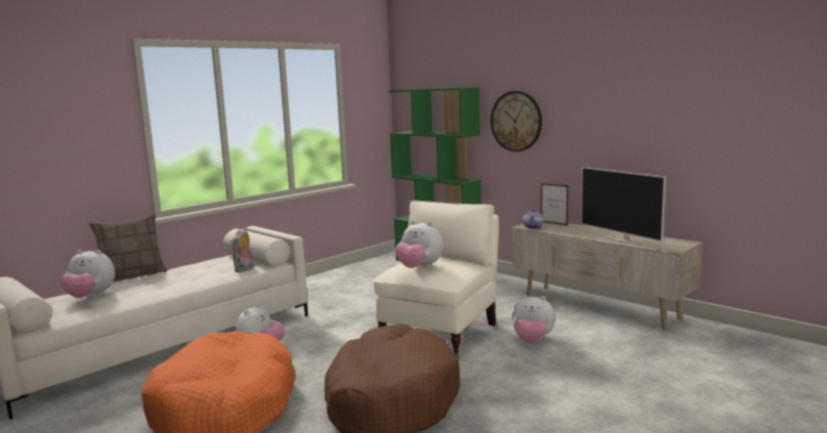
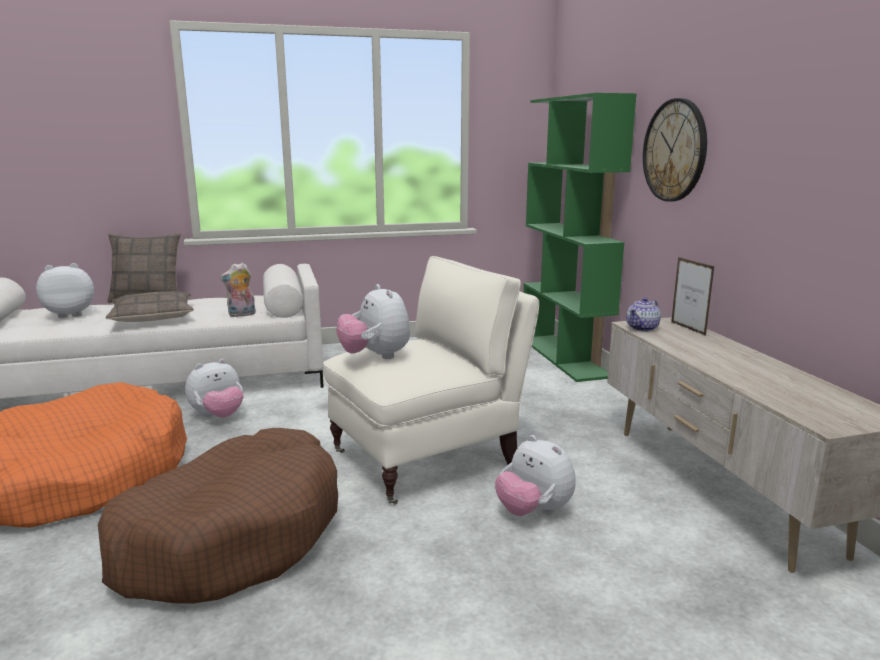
camera: 30 degrees right, 5 degrees up
(91, 297) = (70, 314): plush toy -> plush toy turned 120 degrees clockwise
(172, 284) = (153, 316): none -> pillow
(621, 240) = (753, 382): television -> none

